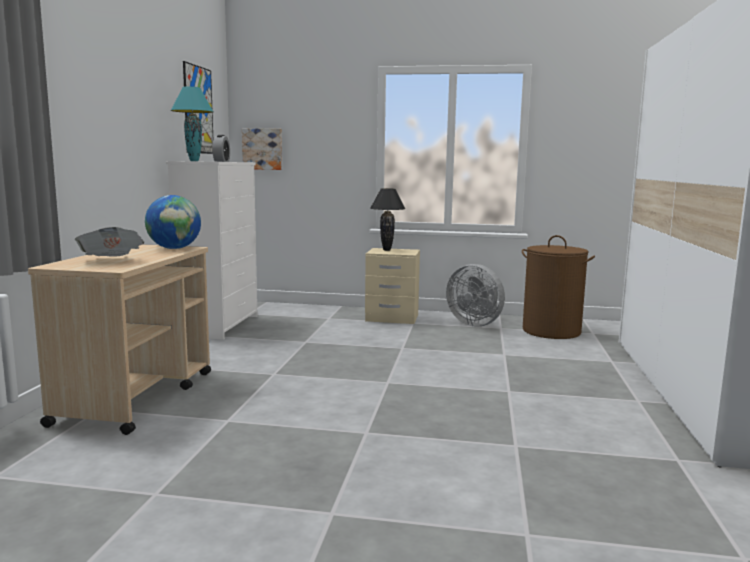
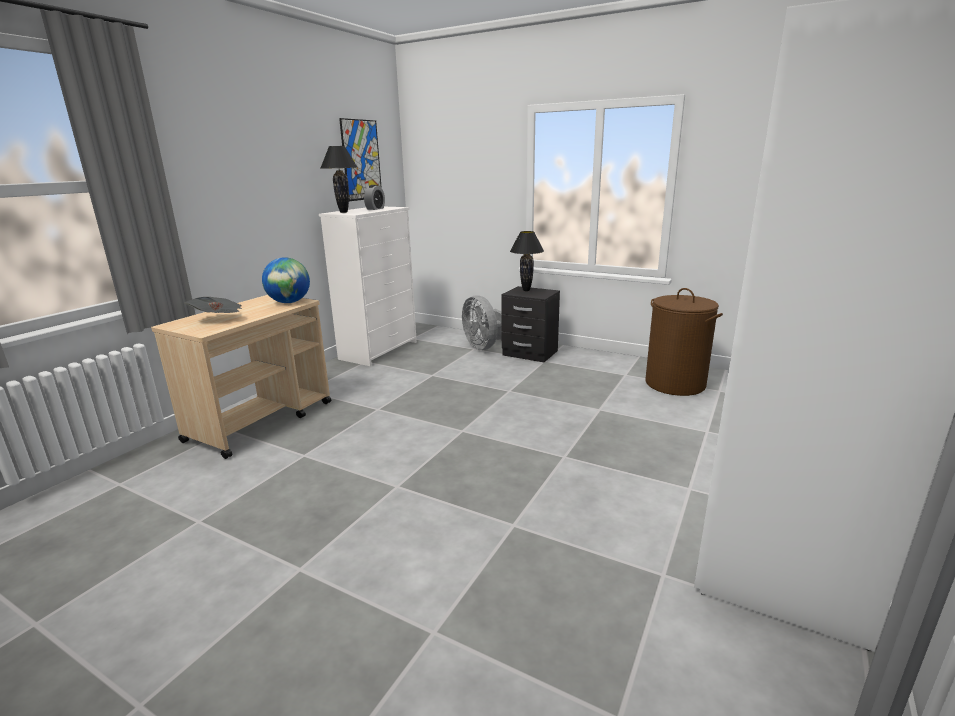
camera: 20 degrees right, 10 degrees up
(193, 161) = (343, 212): turquoise table lamp -> black table lamp
(262, 149) = (430, 189): picture -> none
(392, 318) = (530, 353): beige nightstand -> black nightstand
(475, 324) = (604, 367): grey fan -> grey fan (484, 347)

